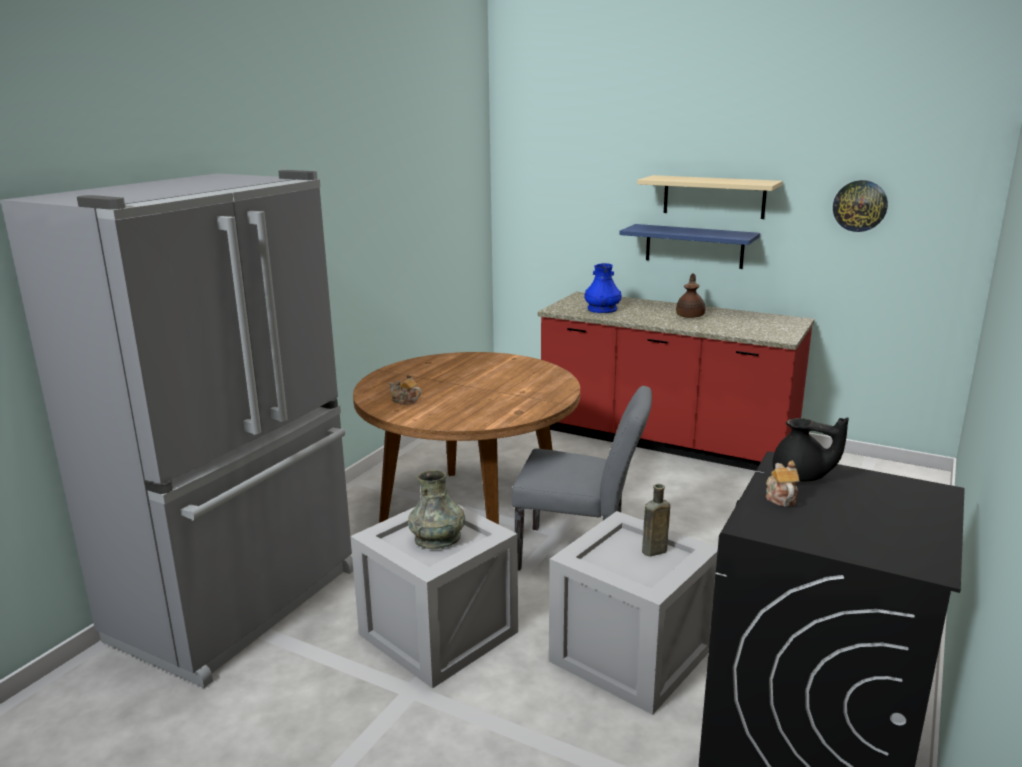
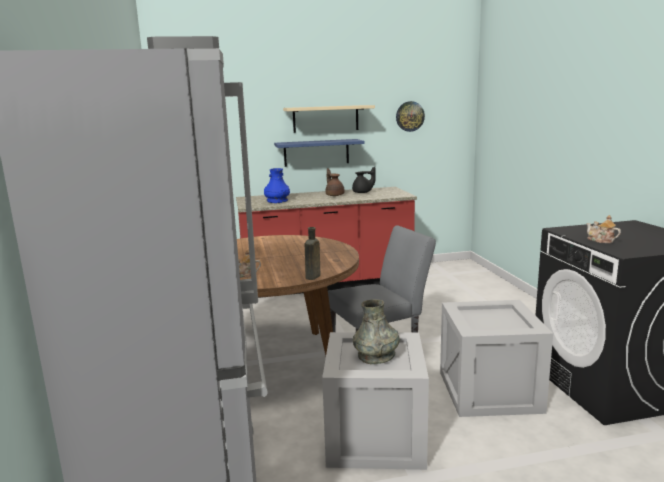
camera: 40 degrees left, 5 degrees down
(652, 551) = (493, 314): brown bottle -> brown bottle (312, 277)
(801, 476) = (583, 232): black teapot -> black teapot (363, 192)

